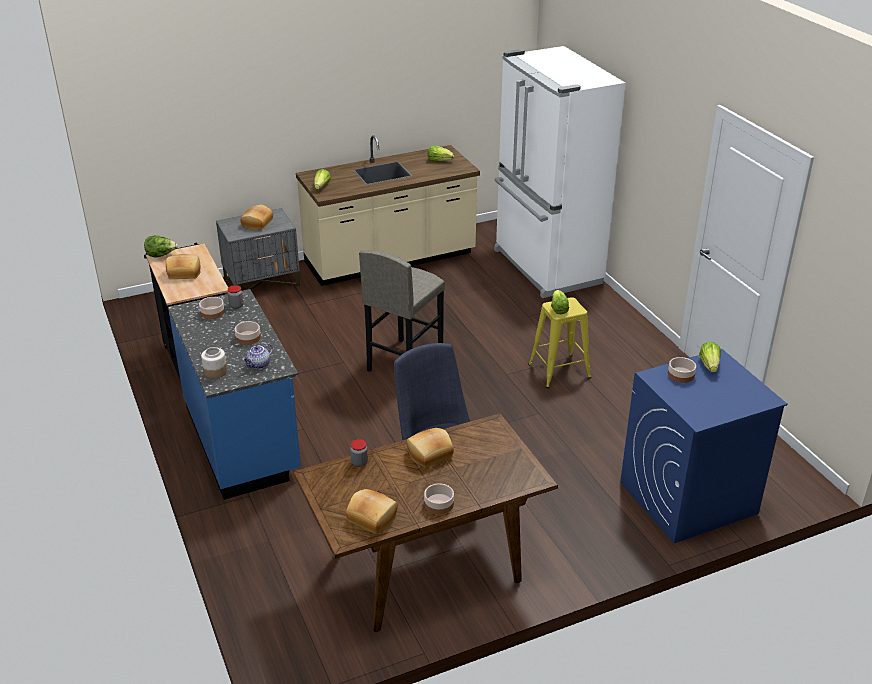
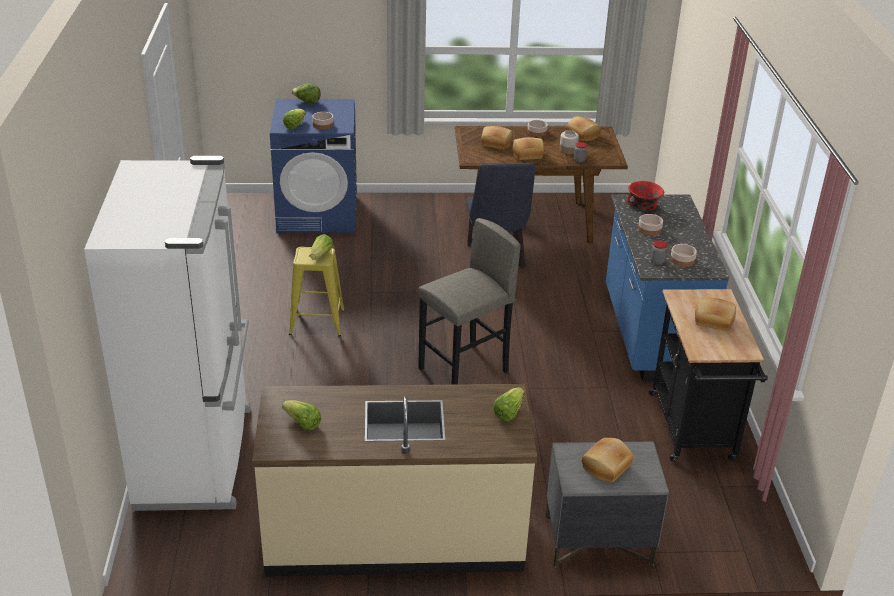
camera: 160 degrees left, 0 degrees up
(161, 255) = (743, 353): lettuce -> lettuce (307, 102)
(215, 372) = (682, 208): jar -> jar (568, 150)
(259, 365) = (643, 206): teapot -> red bowl
(480, 463) = (496, 144): none -> bread

